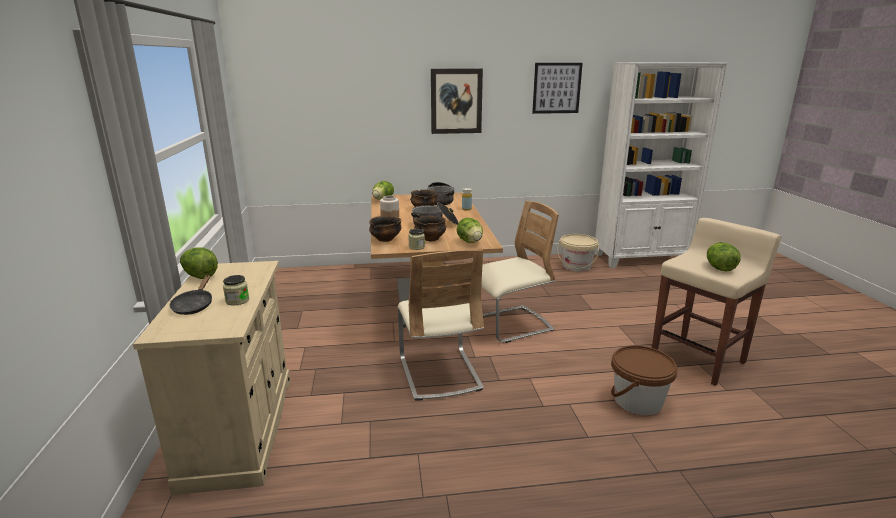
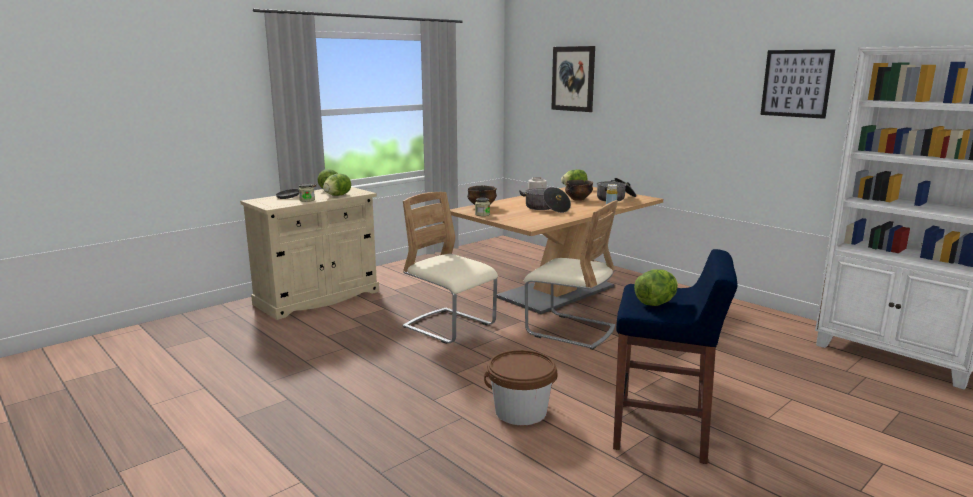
camera: 55 degrees right, 5 degrees down
(430, 239) = (508, 214): bowl -> none
(439, 373) = (449, 327): beige chair -> beige chair turned 90 degrees clockwise
(456, 101) = (674, 94): picture -> picture (573, 79)
(470, 242) = (524, 222): lettuce -> lettuce (337, 195)
(576, 266) = (774, 328): beige bucket -> none
(698, 359) = (663, 433): beige stool -> blue stool

